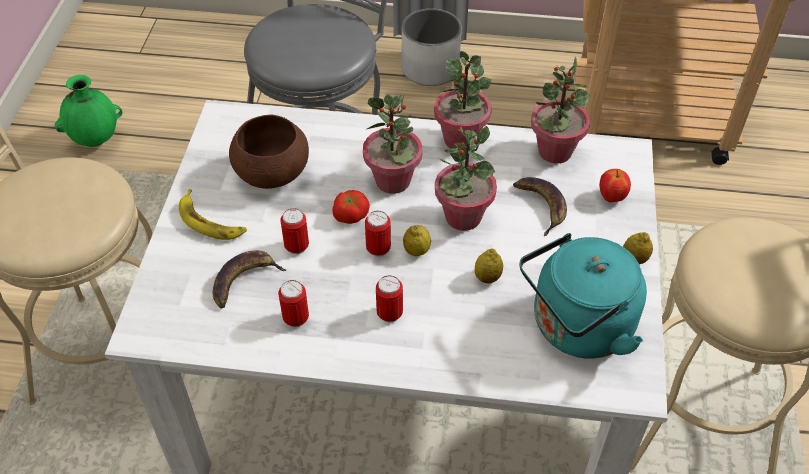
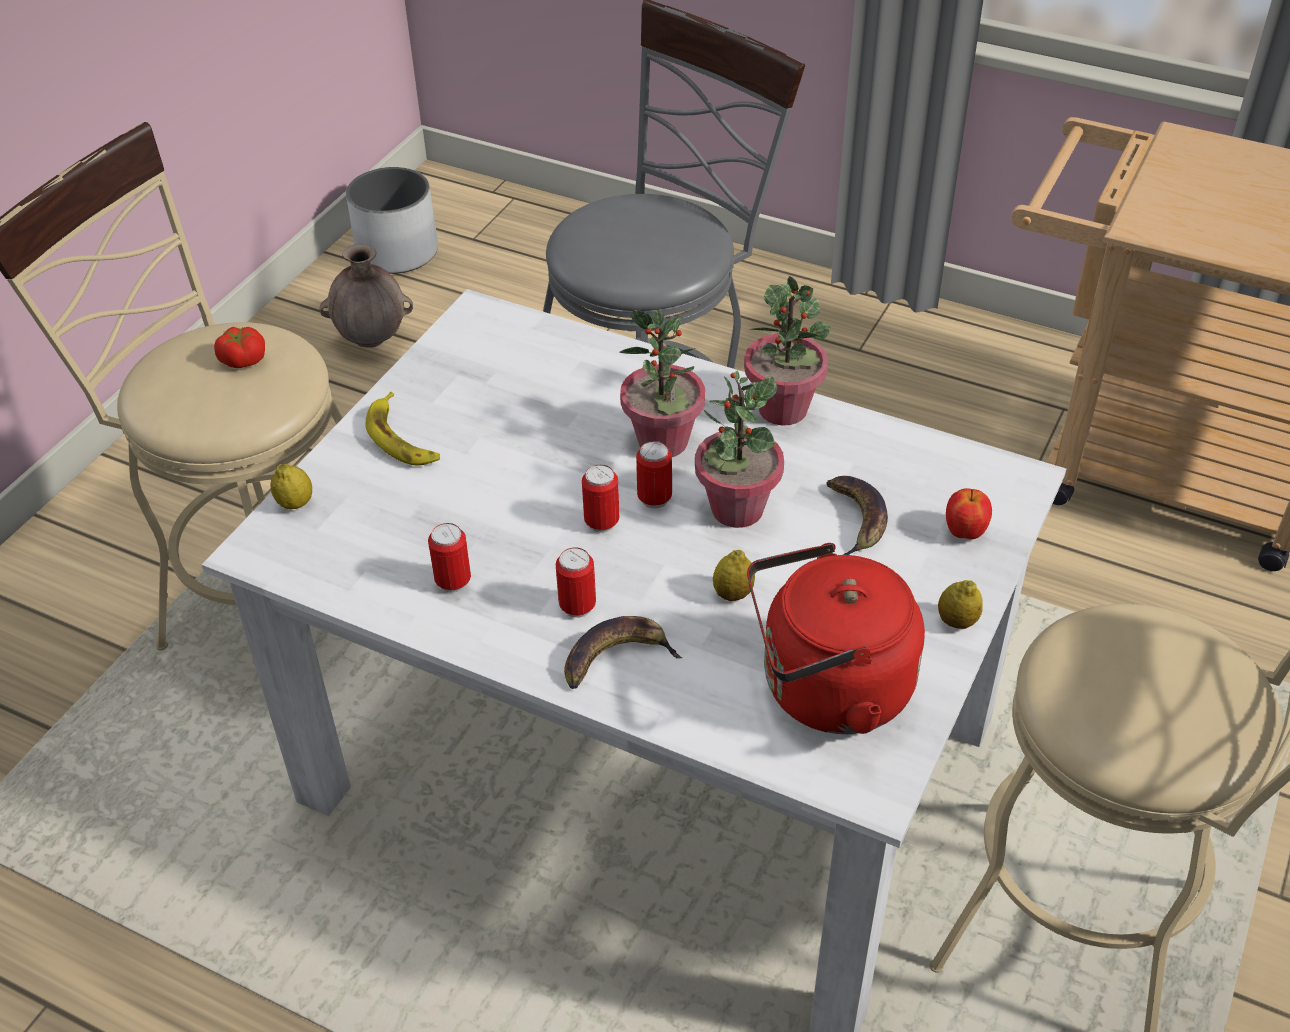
camera: 20 degrees right, 5 degrees down
(96, 140) = (372, 340): green vase -> brown vase
(244, 280) = (410, 519): banana -> banana (616, 657)
(272, 174) = (507, 397): brown bowl -> none
(297, 246) = (496, 494): can -> can (654, 498)
(350, 215) = (585, 471): tomato -> tomato (243, 359)
(416, 251) = (652, 537): lemon -> lemon (295, 503)
(430, 69) = (868, 339): white planter -> white planter (397, 252)
(554, 151) = (910, 453): potted plant -> none
(577, 328) = (827, 690): turquoise kettle -> red kettle

